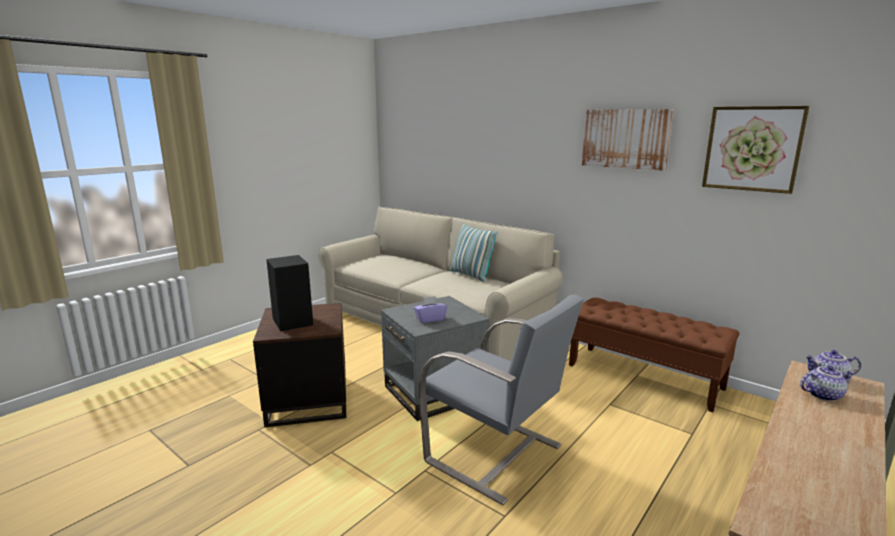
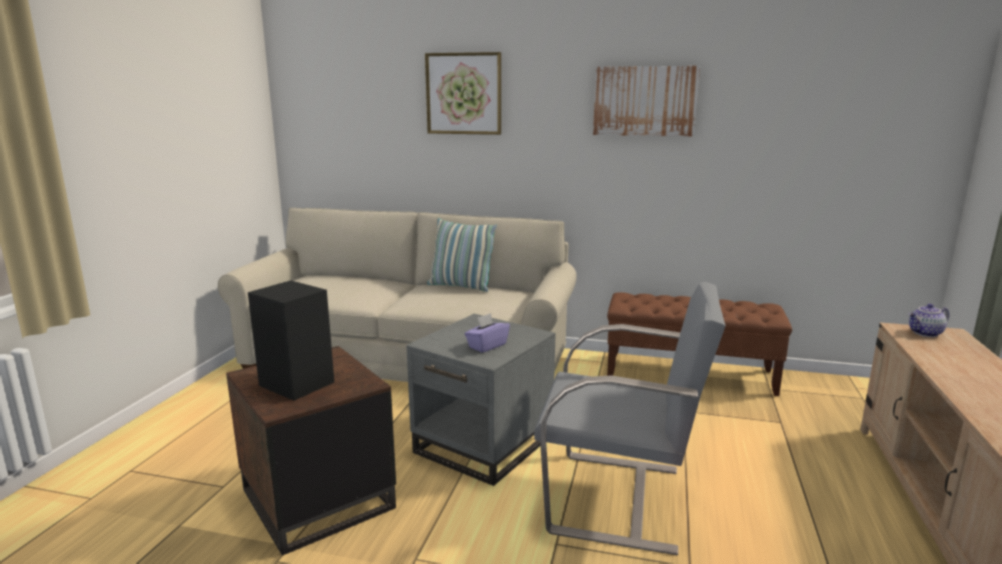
camera: 25 degrees left, 0 degrees up
(752, 148) = (786, 108): picture -> picture (464, 94)
(822, 395) = (939, 348): teapot -> none

